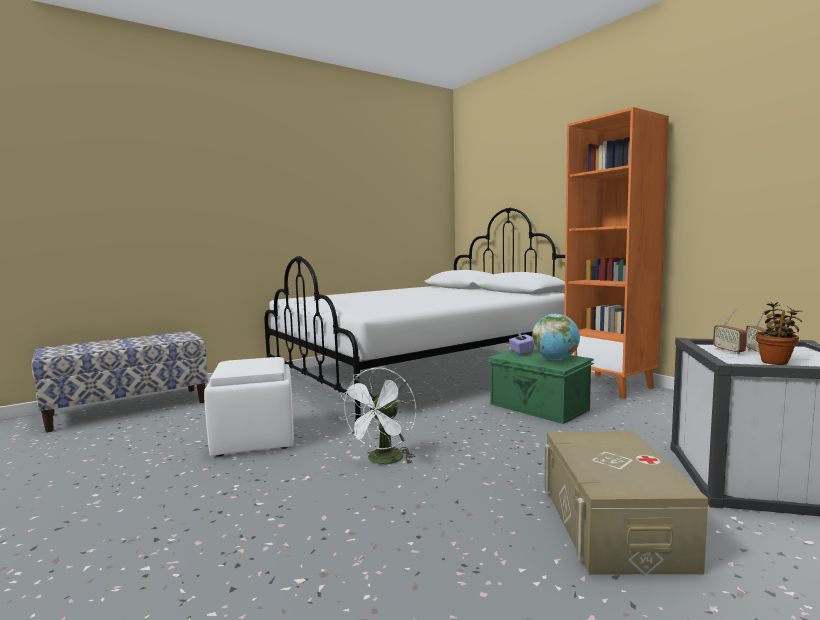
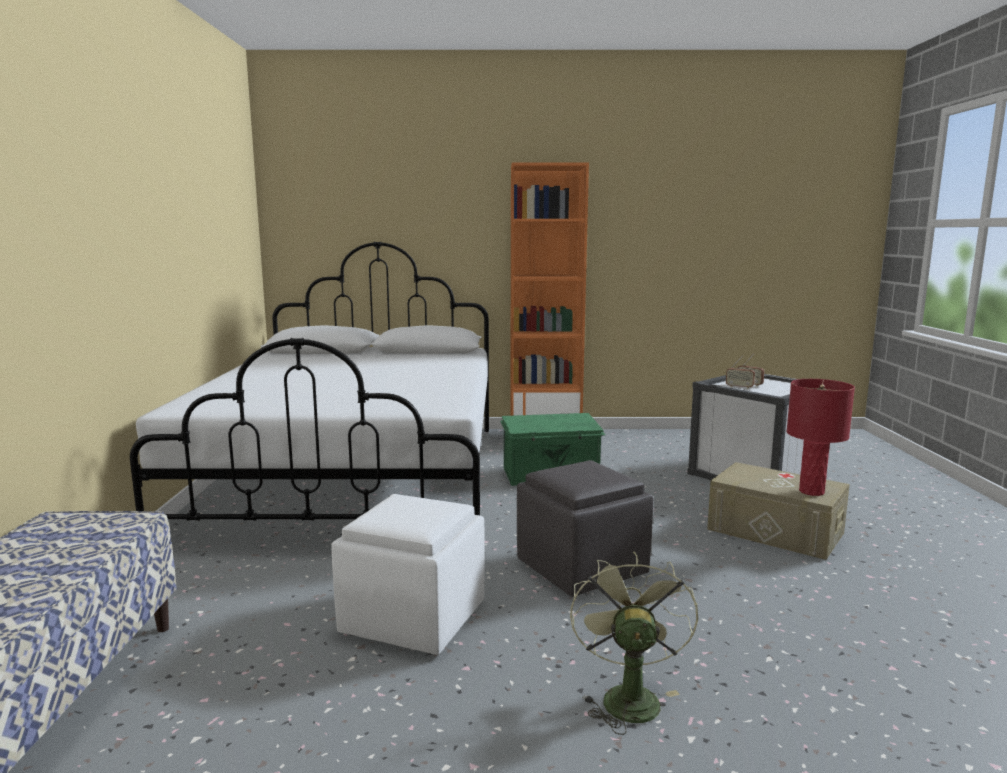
camera: 55 degrees left, 5 degrees up
(196, 527) = (627, 696): none -> green fan
(383, 461) = (581, 567): white fan -> grey ottoman
(521, 352) = (523, 420): purple tissue box -> none
(555, 359) = (569, 421): globe -> none
(618, 480) = (812, 491): none -> red table lamp
(775, 362) = (778, 390): potted plant -> none

